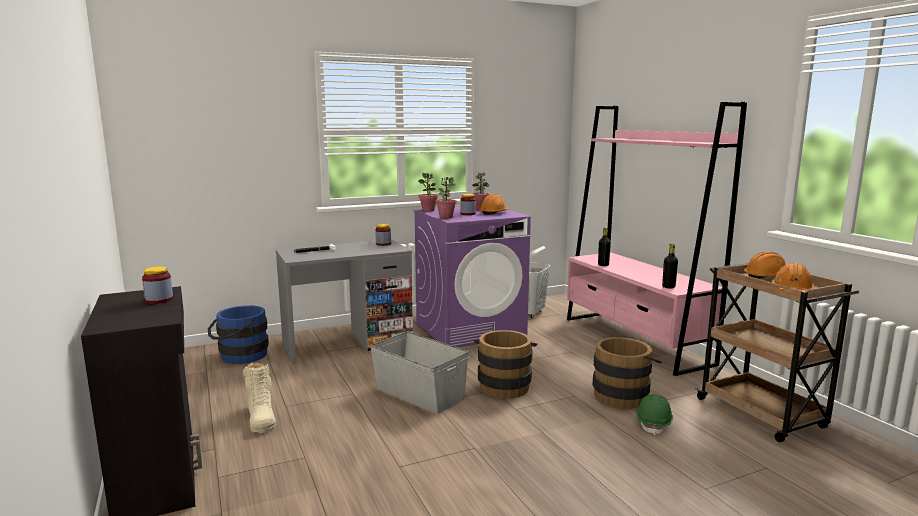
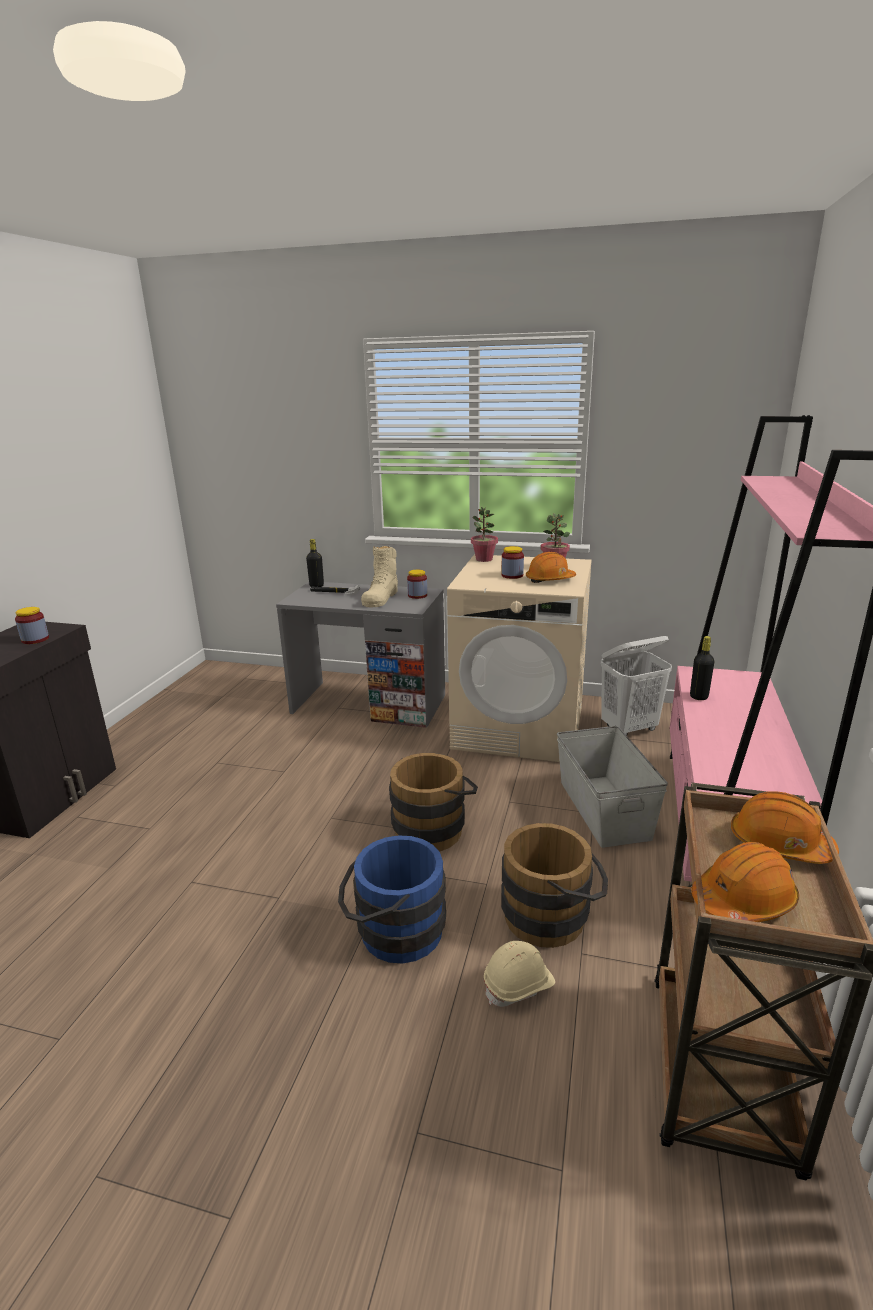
camera: 40 degrees right, 10 degrees up
(240, 356) = (266, 688): blue bucket -> blue bucket (393, 932)
(261, 418) = (184, 767): beige boot -> beige boot (381, 598)
(419, 392) = (337, 798): grey storage box -> grey storage box (604, 809)
(446, 217) = (469, 577): potted plant -> none
(470, 329) = (519, 728): purple washing machine -> beige washing machine
(654, 423) = (519, 985): green hard hat -> beige hard hat
(668, 287) = (717, 777): black bottle -> black bottle (316, 586)

